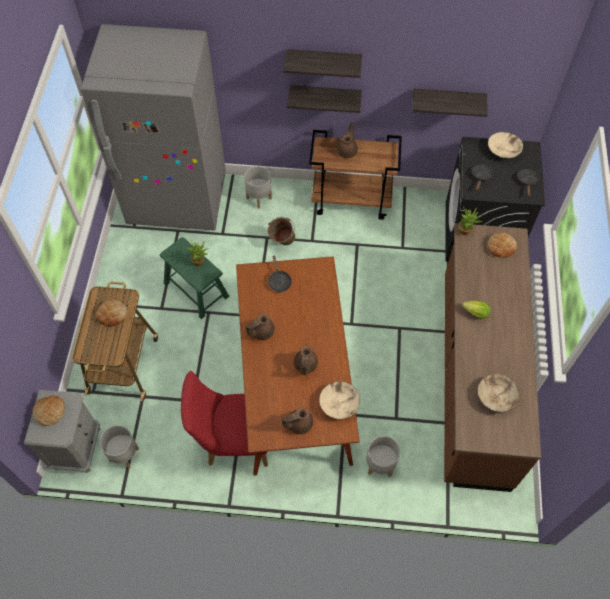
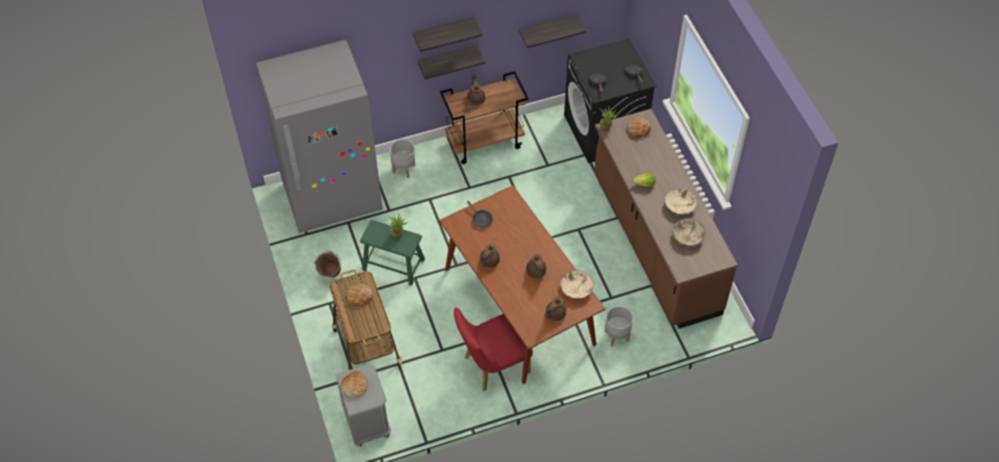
camera: 25 degrees left, 5 degrees down
(124, 454) = (409, 412): grey planter -> none
(282, 243) = (445, 199): green bucket -> green bucket (330, 276)
(503, 150) = (605, 54): beige bowl -> beige bowl (680, 206)

